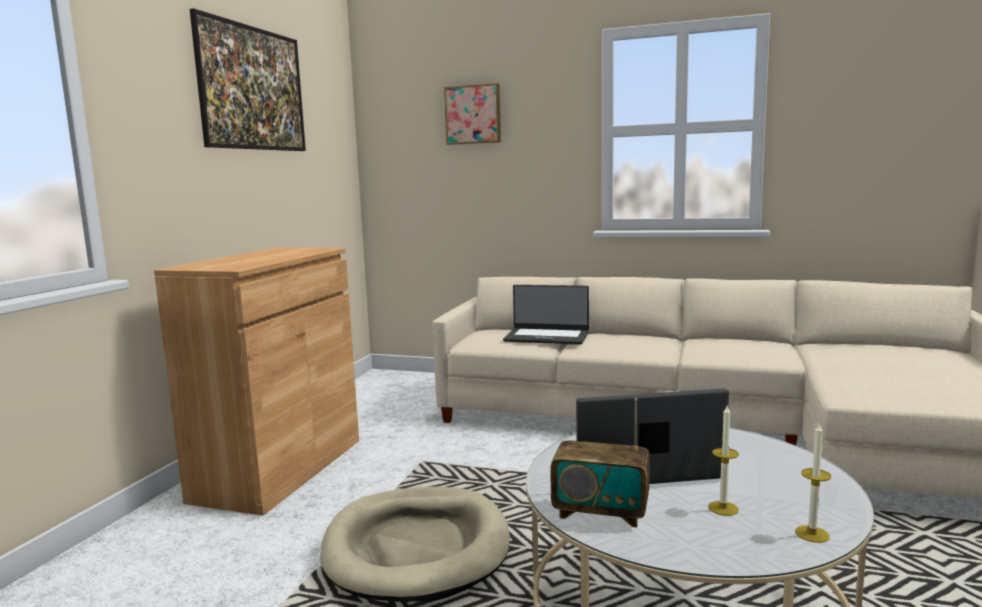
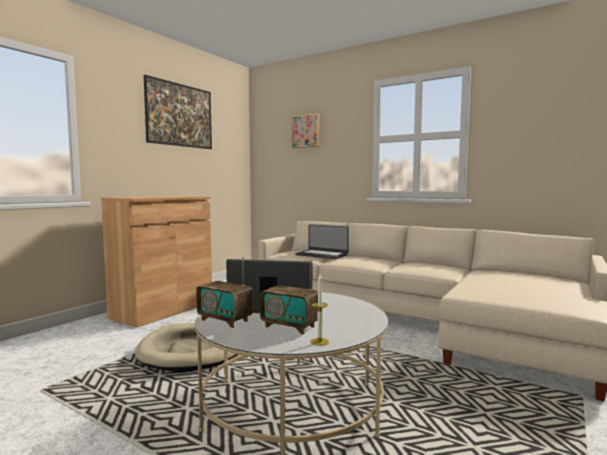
camera: 15 degrees right, 5 degrees down
(723, 508) = (290, 326): candle -> radio

